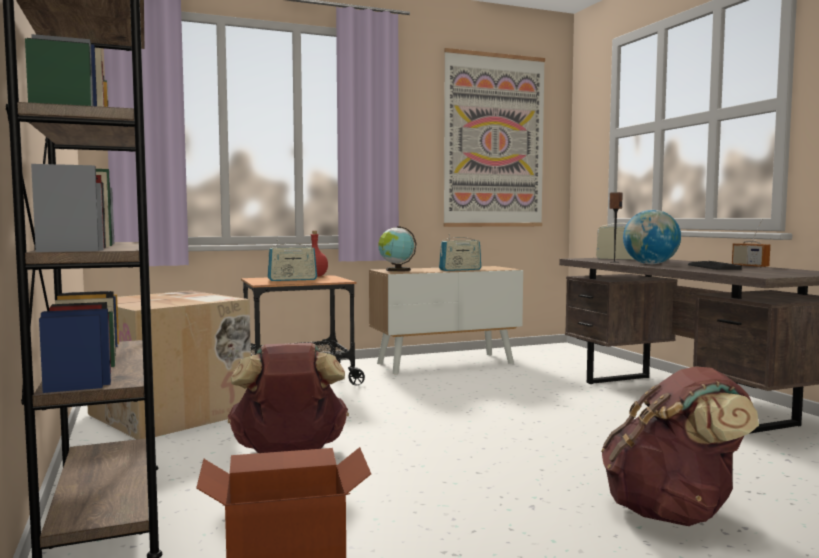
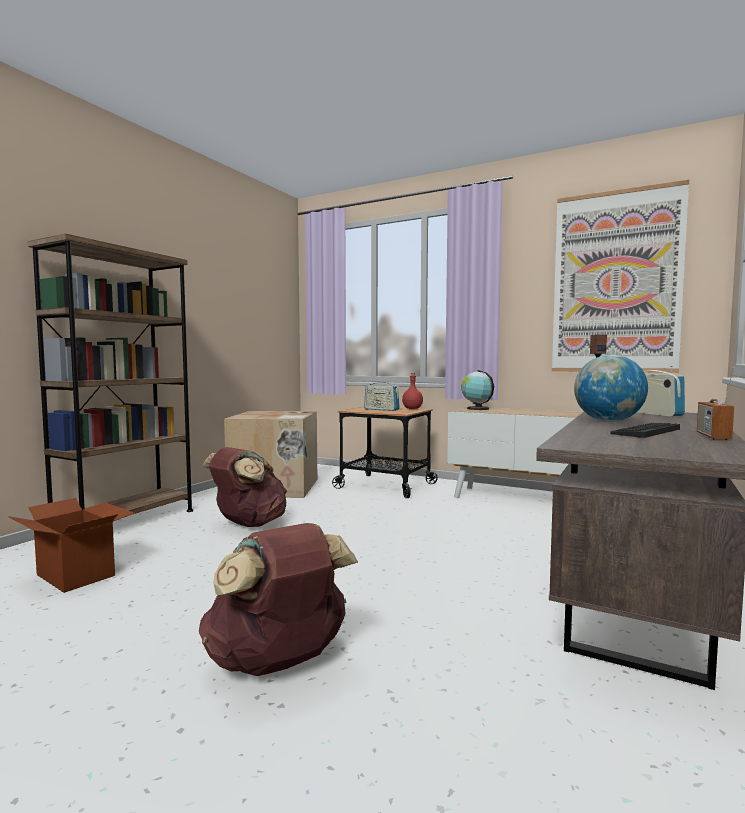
camera: 50 degrees right, 0 degrees up
(460, 270) = (528, 413): radio -> none

